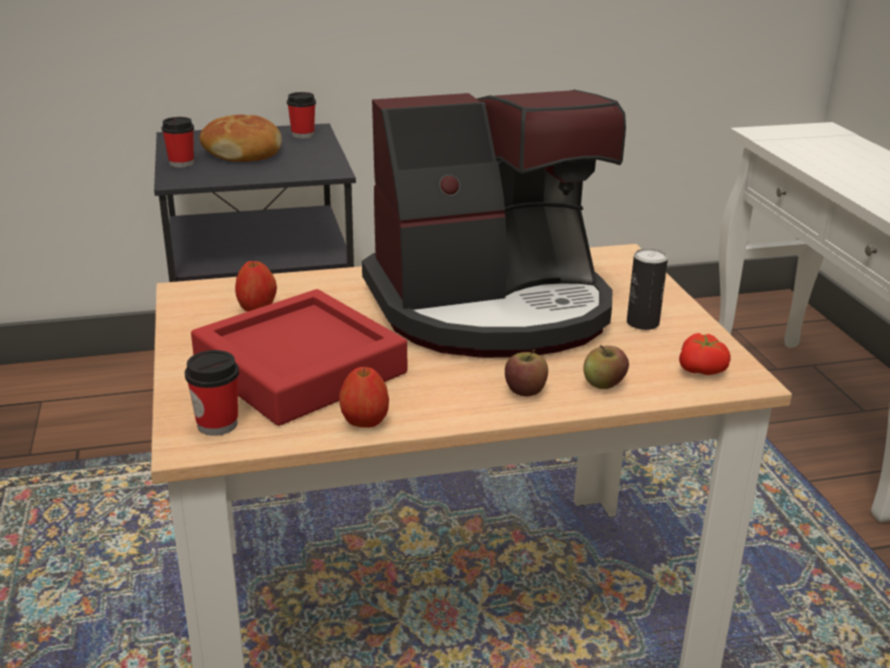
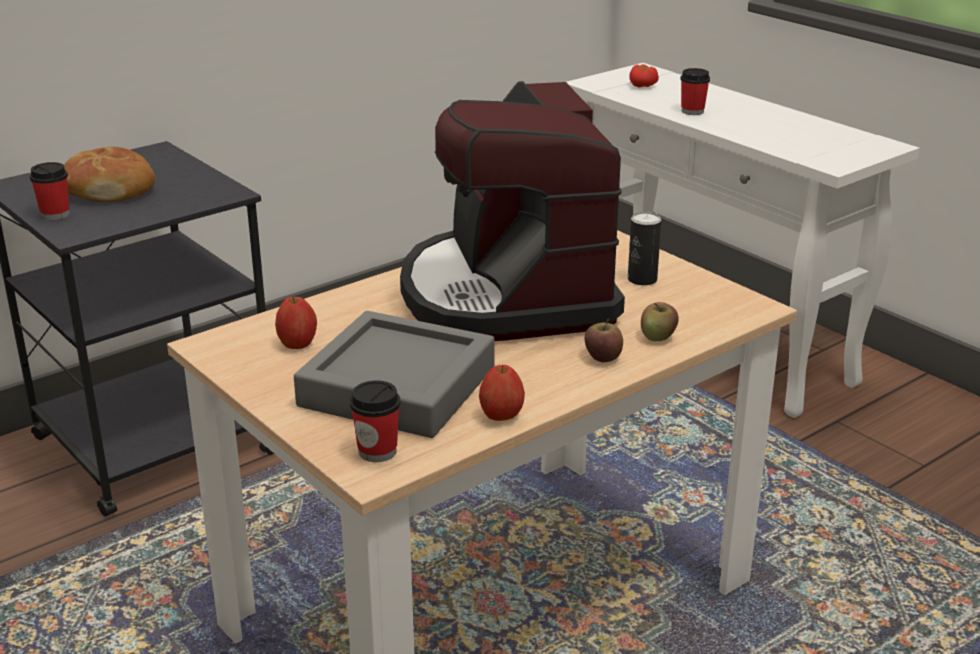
camera: 25 degrees left, 0 degrees up
(300, 368) = (397, 386): red tray -> grey tray
(303, 135) = (154, 159): cup -> cup (692, 111)
(491, 307) = (508, 294): coffee machine -> coffee machine turned 120 degrees clockwise
(703, 370) = (720, 307): tomato -> tomato (643, 86)

